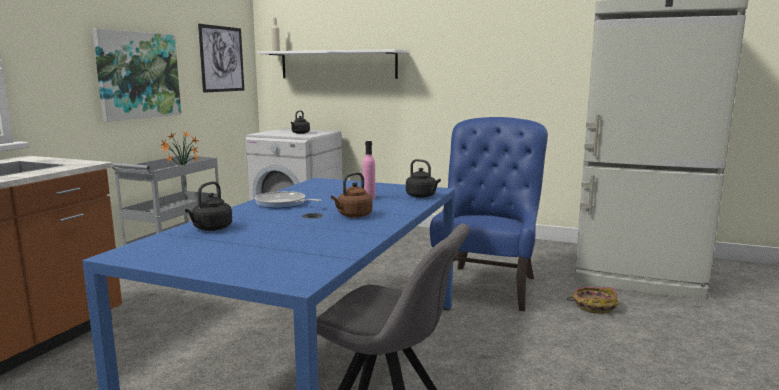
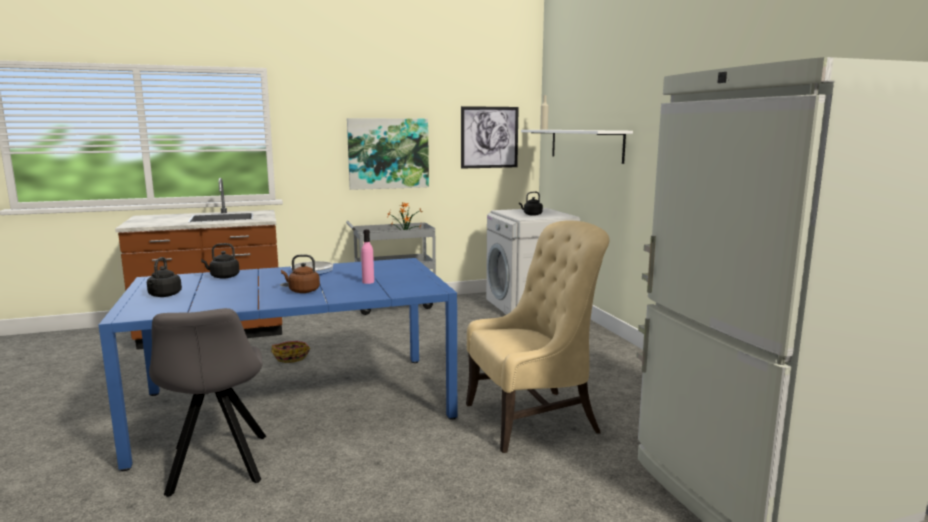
camera: 50 degrees right, 0 degrees up
(422, 196) = (402, 291): black kettle -> black kettle (164, 295)
(486, 286) = (533, 418): blue chair -> beige chair
(593, 306) = (580, 486): basket -> basket (291, 357)

